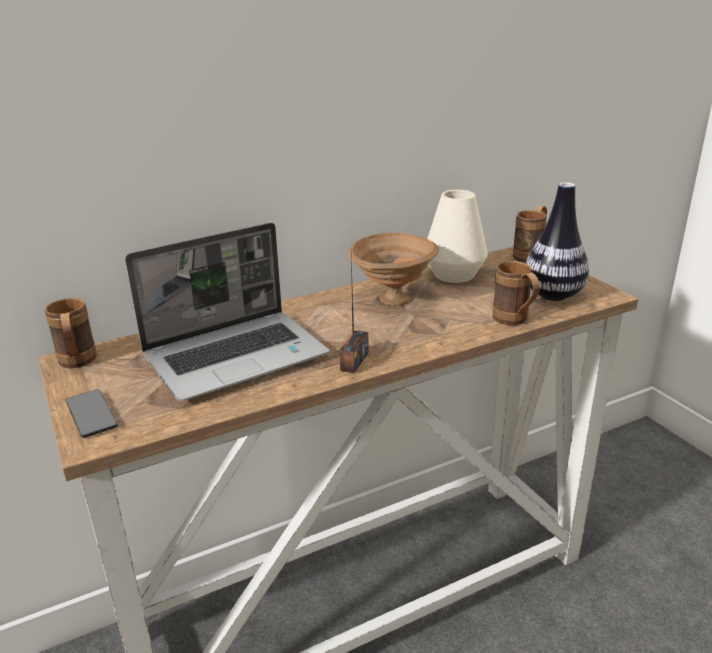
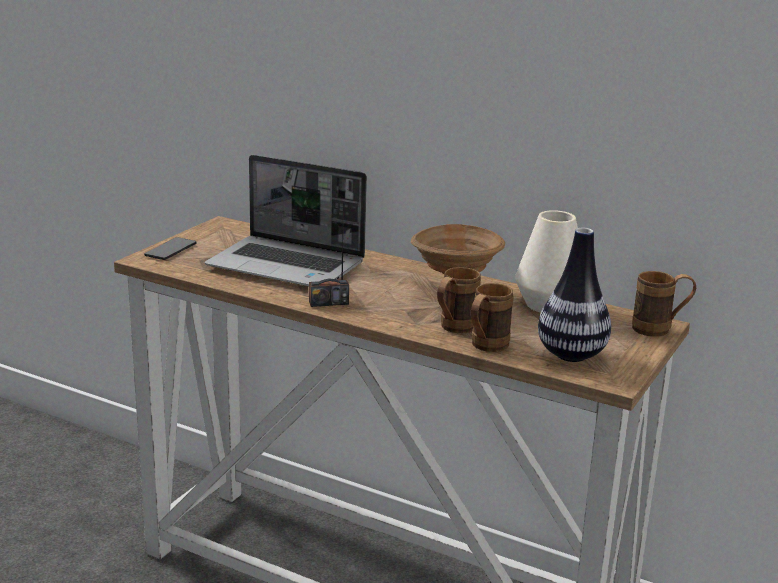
camera: 55 degrees right, 5 degrees down
(77, 363) = (221, 227): brown mug -> brown mug (453, 329)

